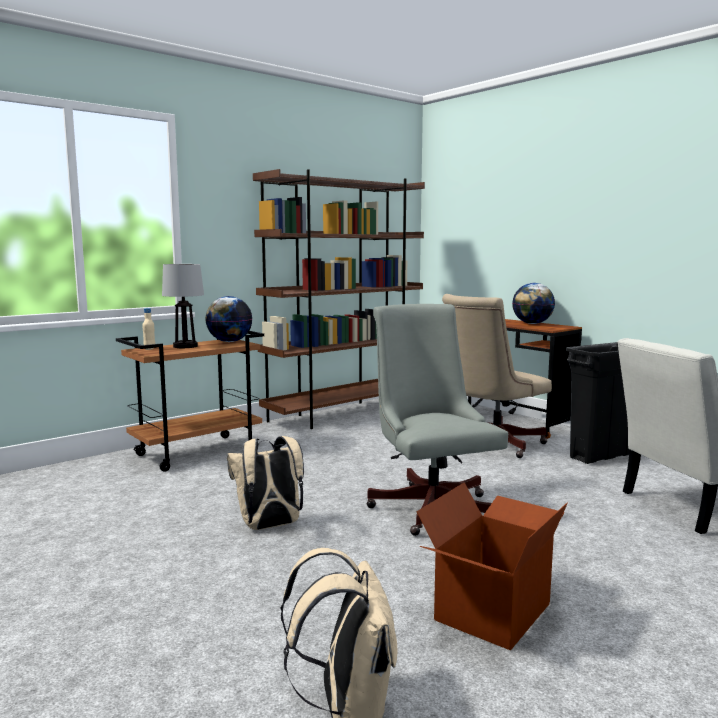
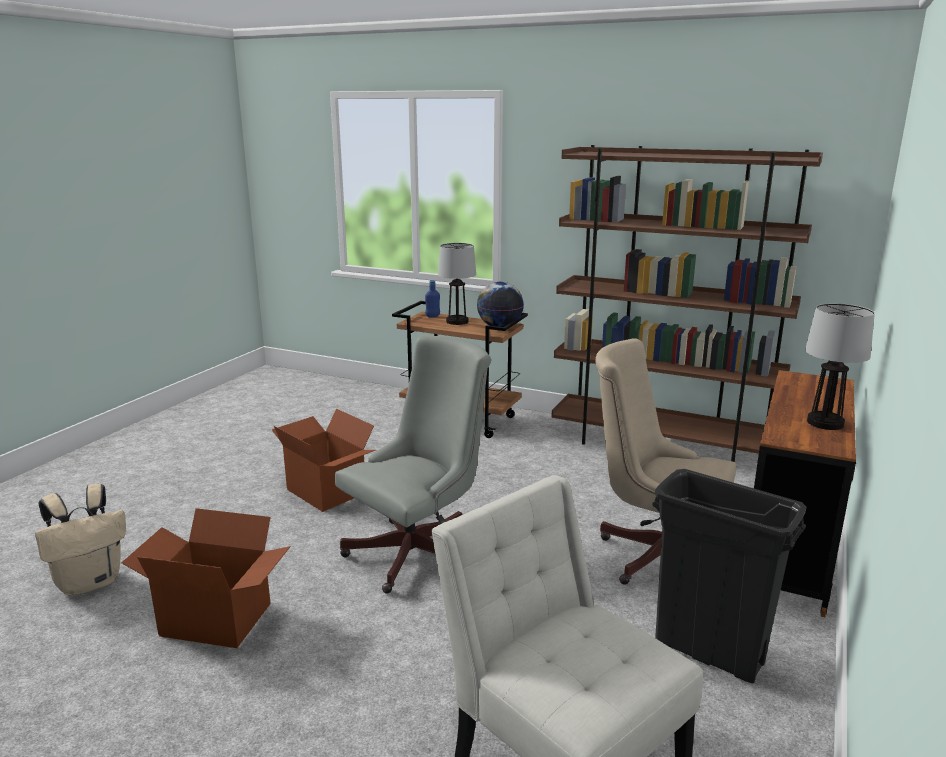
camera: 65 degrees right, 10 degrees up
(149, 349) = (432, 316): beige bottle -> blue bottle
(269, 526) = (327, 491): beige backpack -> cardboard box
(532, 323) = (824, 423): globe -> table lamp

